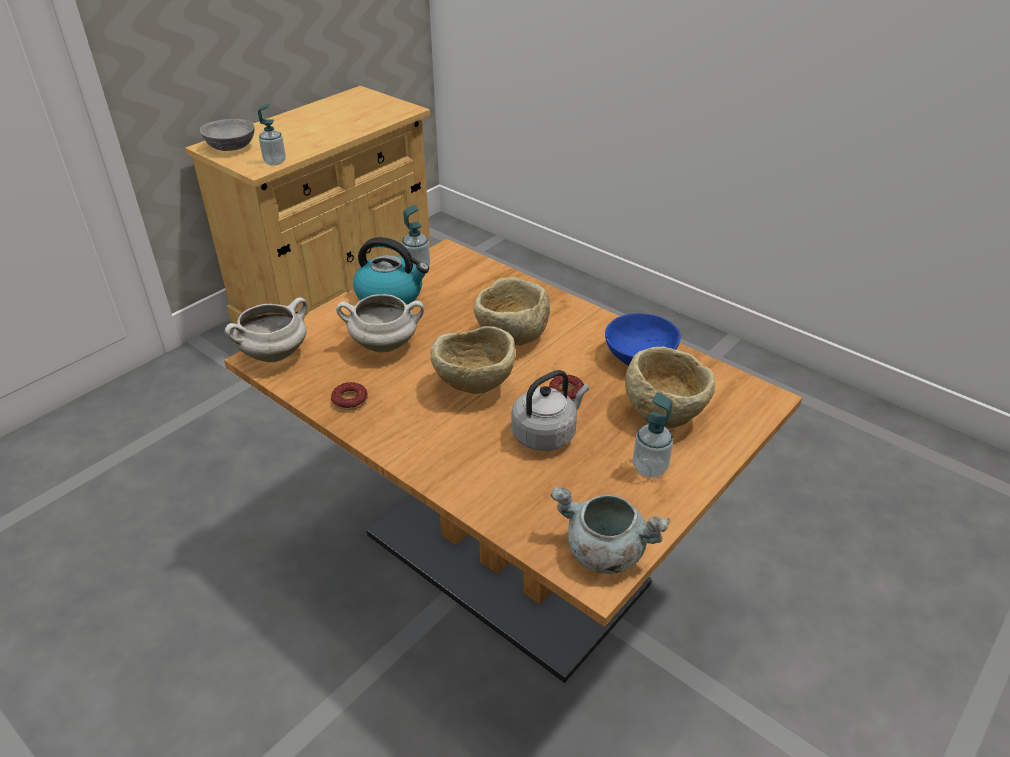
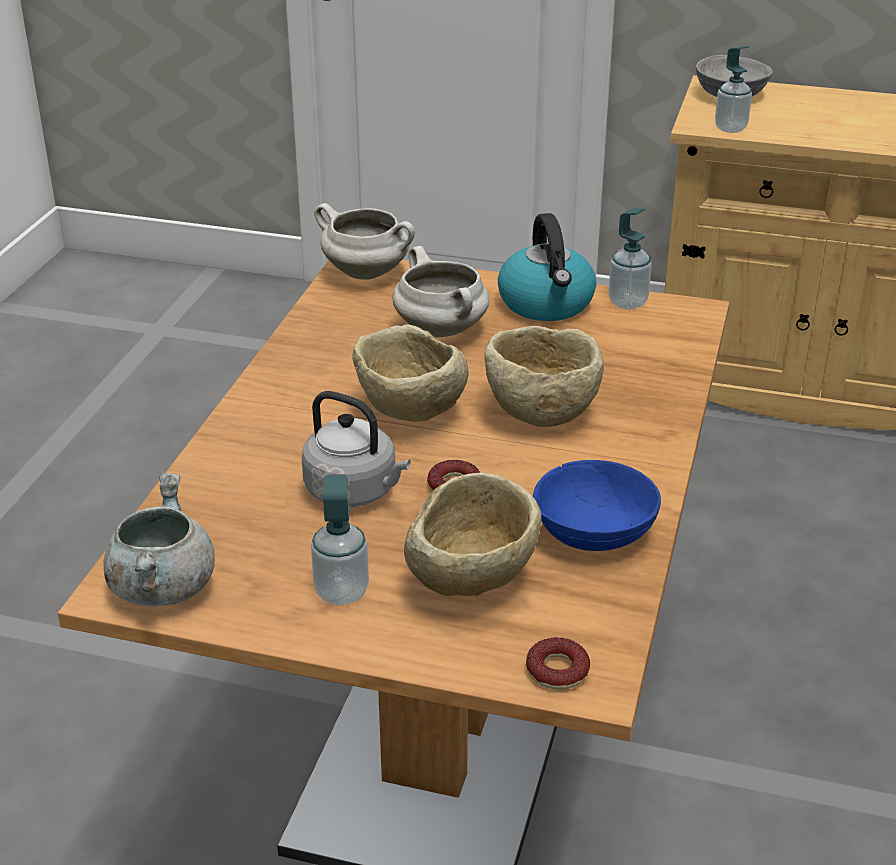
camera: 65 degrees right, 5 degrees down
(350, 400) = (321, 341): donut -> donut (557, 670)

